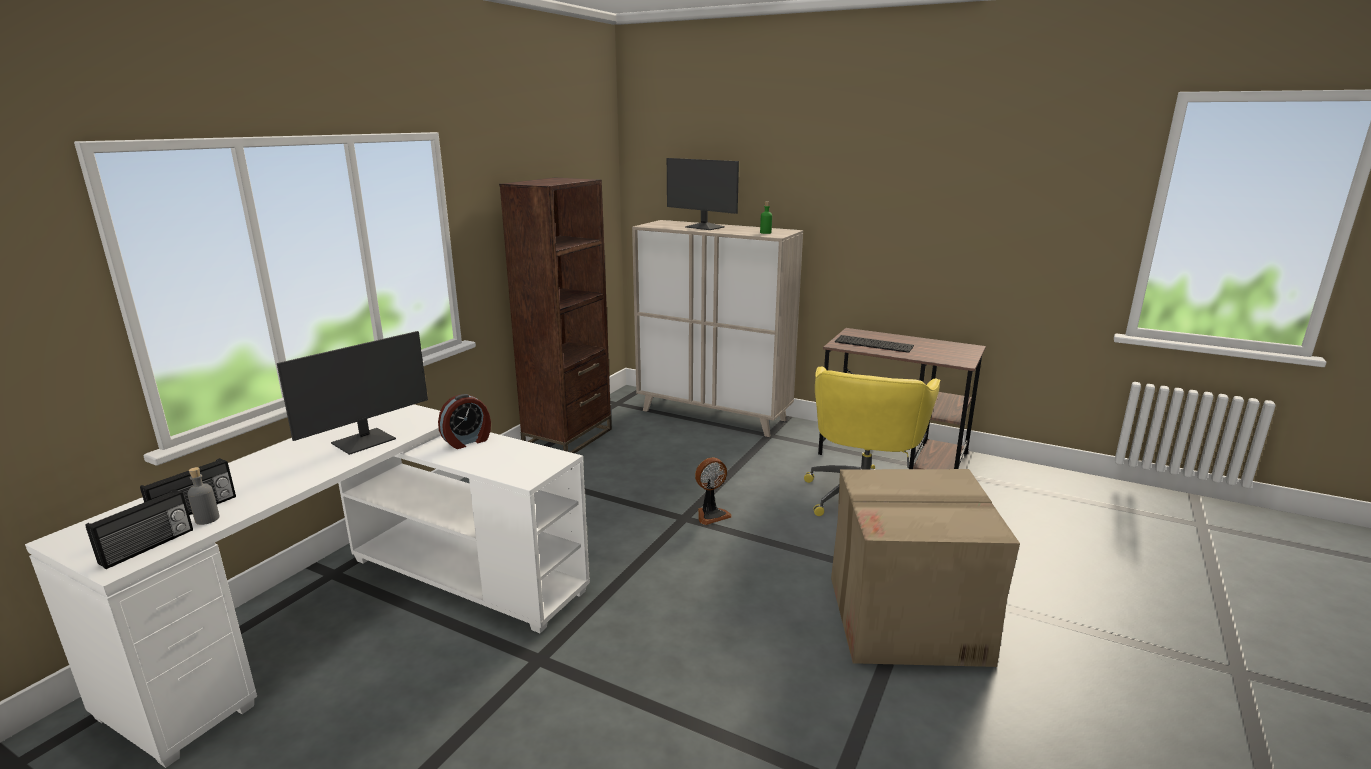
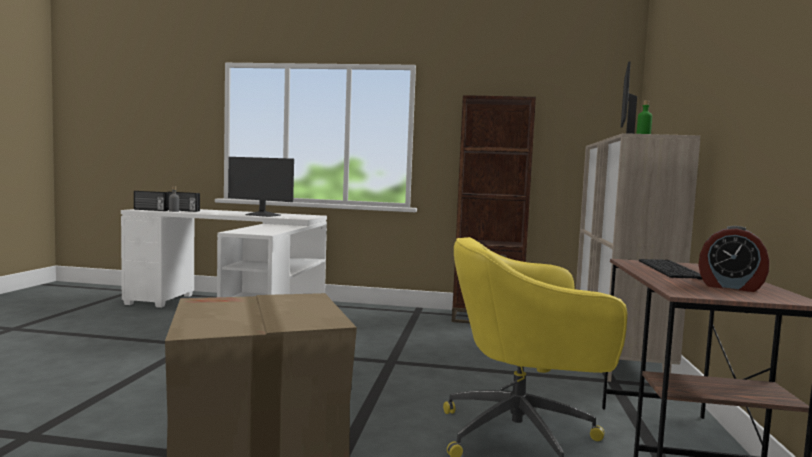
camera: 70 degrees right, 15 degrees down
(467, 441) = (283, 226): alarm clock -> alarm clock (730, 287)
(711, 514) = (405, 370): fan -> none

